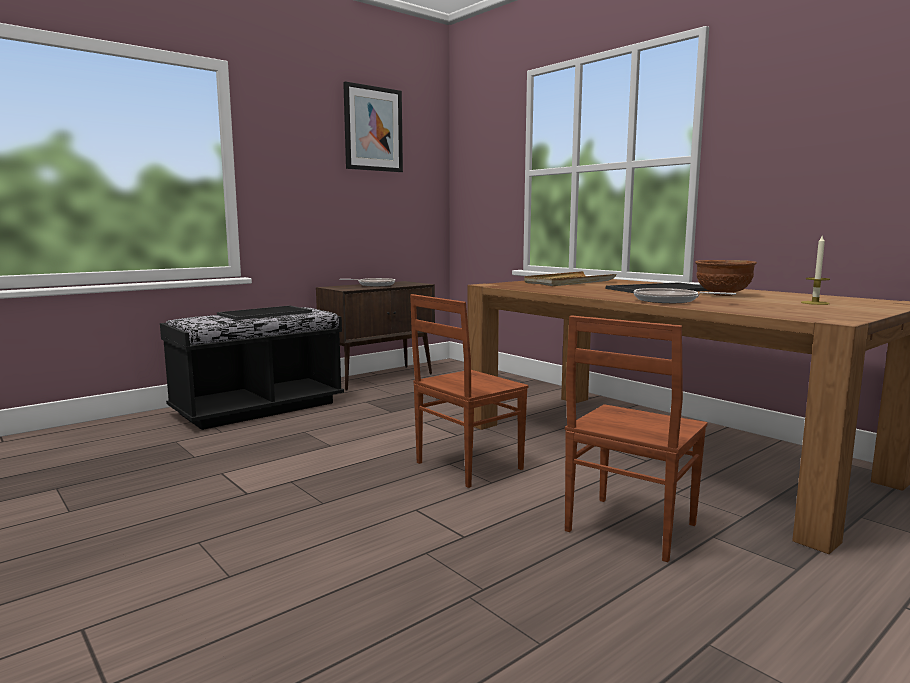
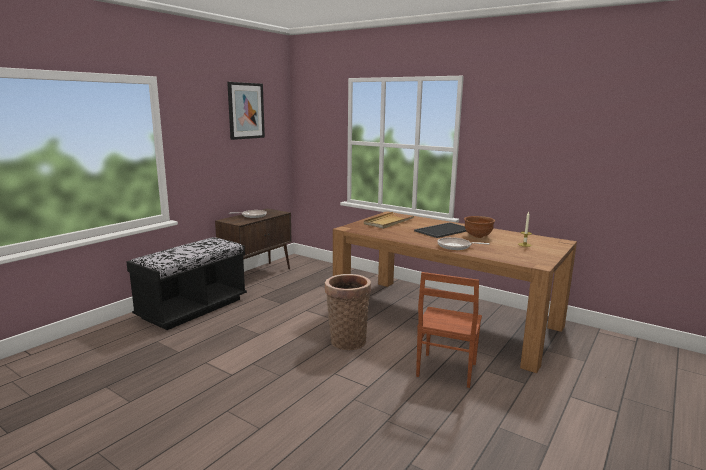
camera: 15 degrees left, 5 degrees up
(265, 314) = (197, 249): tray -> none
(466, 466) = (347, 340): brown chair -> basket

